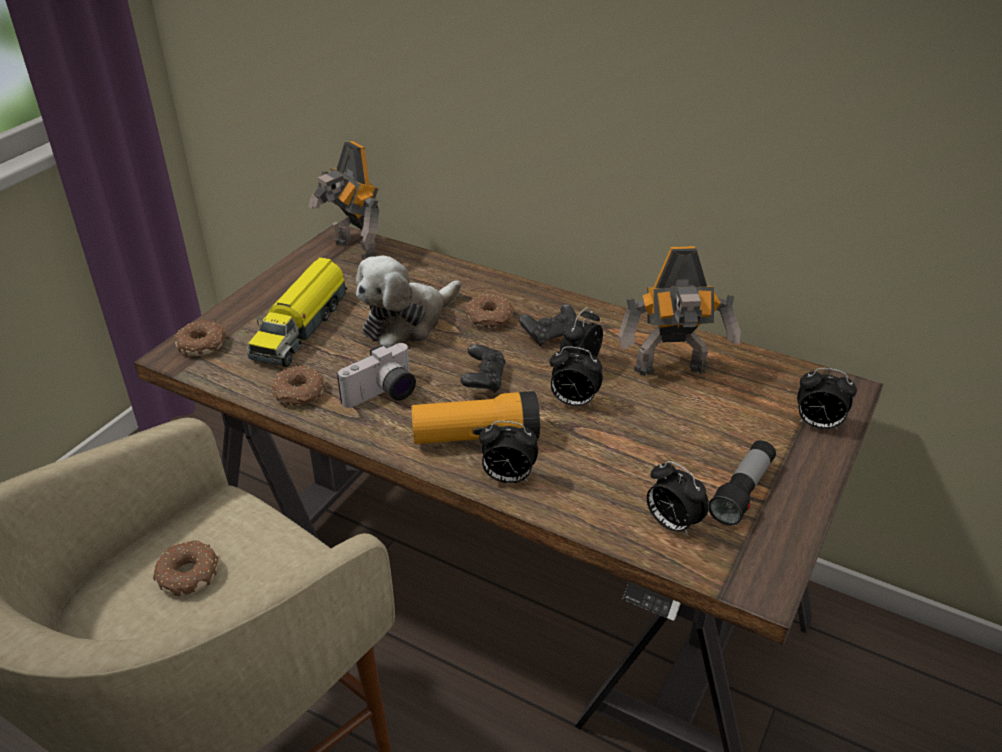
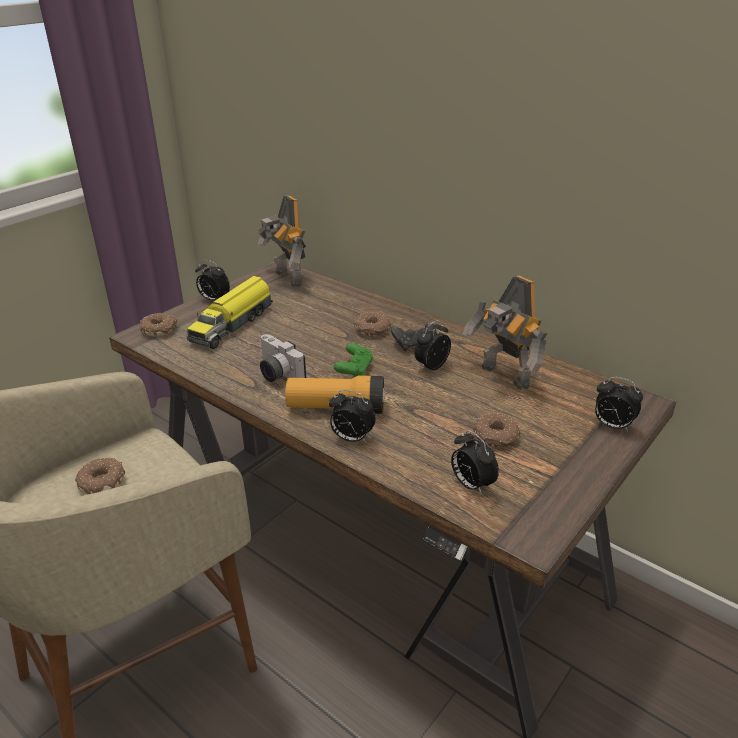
camera: 10 degrees right, 5 degrees down
(299, 393) = (216, 367): donut -> donut (496, 437)
(383, 395) = (276, 374): camera -> camera turned 75 degrees clockwise
(407, 322) = (310, 327): plush toy -> none
(484, 380) = (354, 370): black game controller -> green game controller
(573, 402) = (418, 391): alarm clock -> alarm clock (214, 300)
(672, 371) = (503, 377): toy robot -> toy robot turned 45 degrees clockwise
(742, 492) = (535, 468): flashlight -> none

